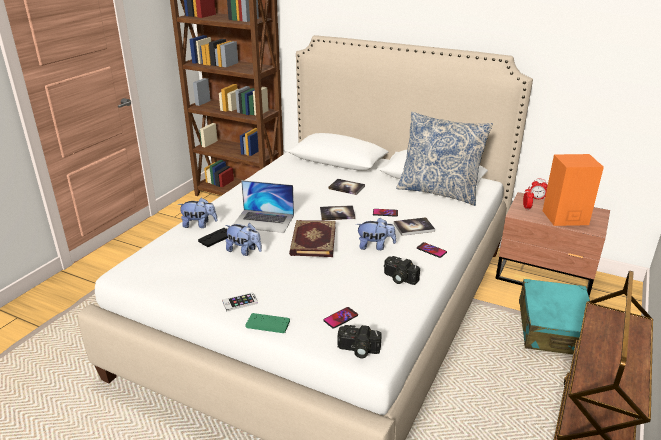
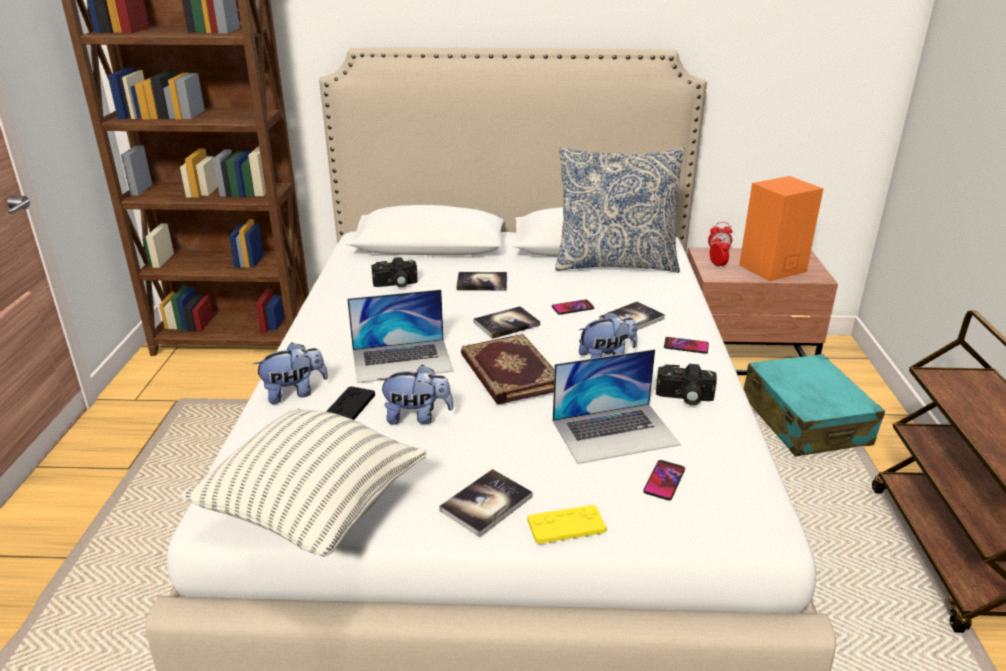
camera: 25 degrees left, 0 degrees up
(161, 282) = (313, 511): none -> pillow
(240, 302) = (486, 504): phone -> book
(268, 324) = (566, 525): green game controller -> yellow game controller
(340, 286) = (615, 432): none -> laptop
(358, 350) = (735, 522): camera -> camera (395, 284)

